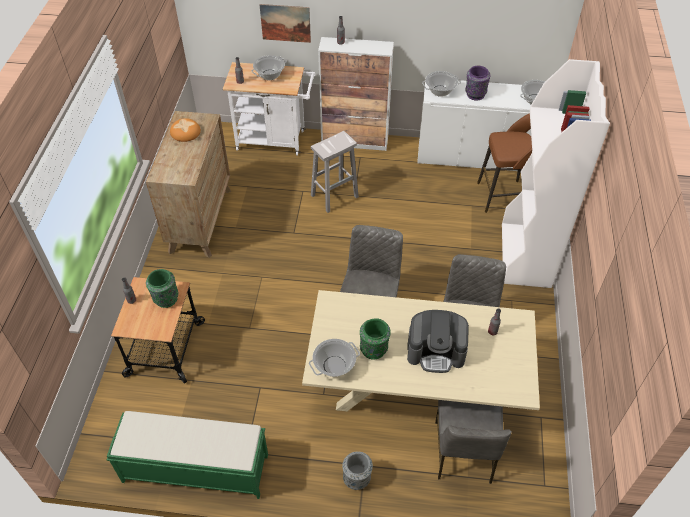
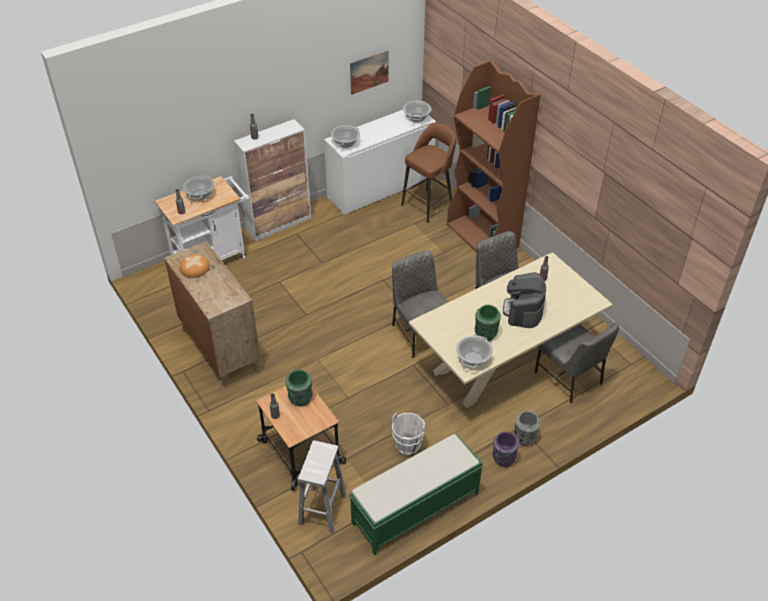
camera: 40 degrees left, 5 degrees down
(248, 407) = (407, 447): none -> white bucket
(285, 23) = (199, 142): picture -> picture (369, 72)
(335, 195) = (308, 271): white stool -> white stool (322, 509)
(436, 351) = (523, 310): coffee machine -> coffee machine turned 135 degrees clockwise
(475, 94) = (372, 134): purple vase -> purple vase (503, 458)
(526, 256) = (483, 236): white bookcase -> brown bookcase

